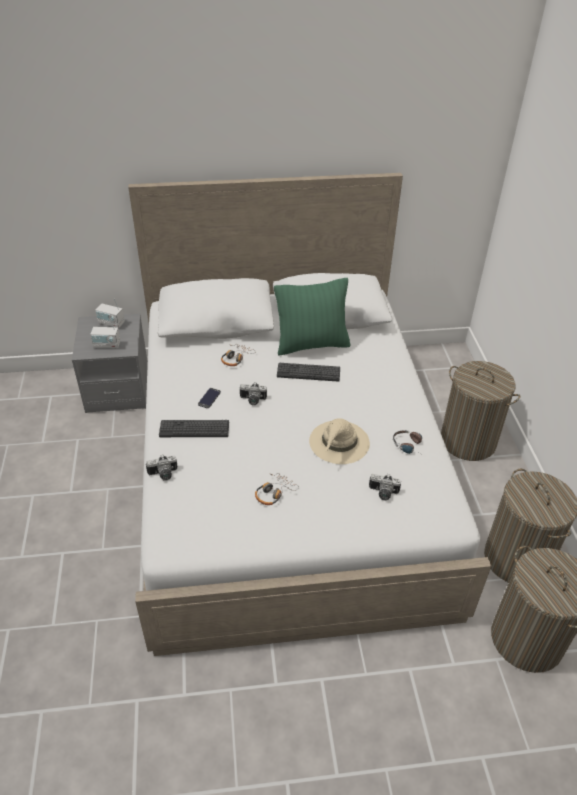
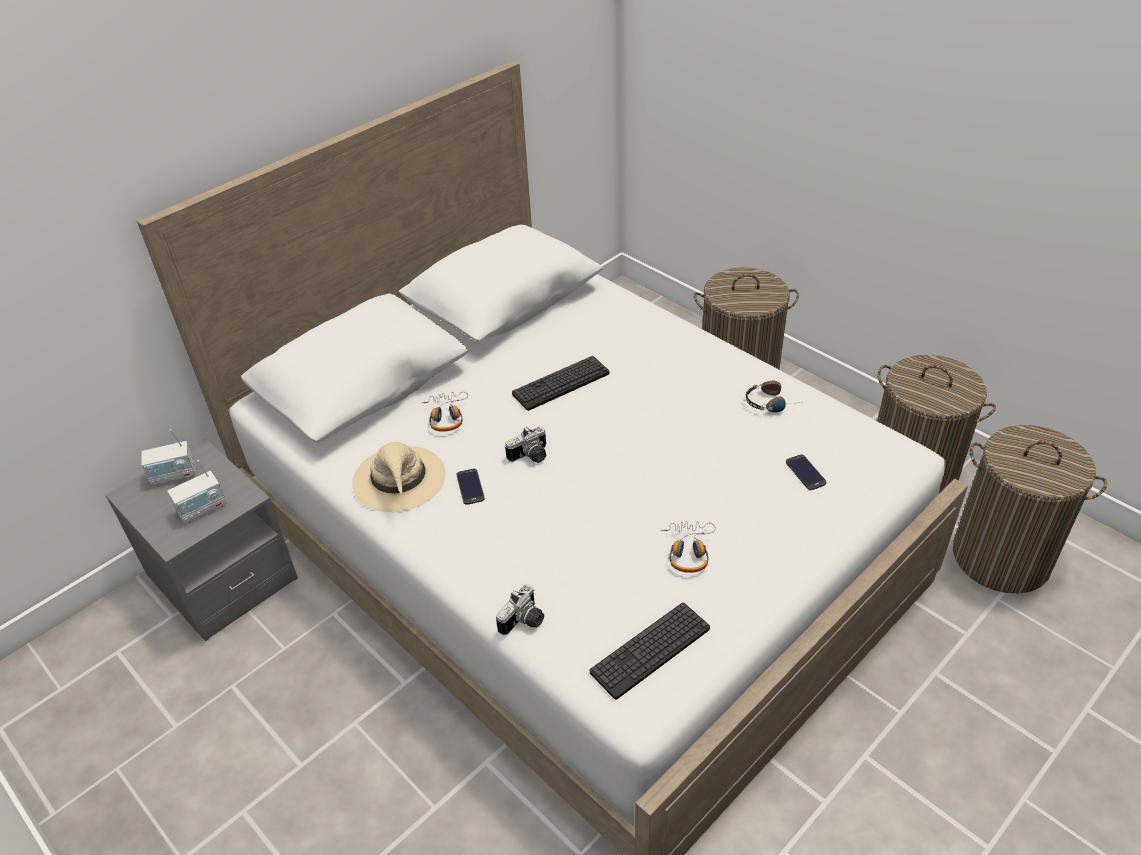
camera: 35 degrees left, 0 degrees up
(194, 429) = (497, 538): keyboard -> keyboard (650, 650)
(312, 345) = (526, 348): green pillow -> none
(339, 442) = (693, 445): beige hat -> beige hat (399, 479)
(383, 493) = (805, 472): camera -> phone

